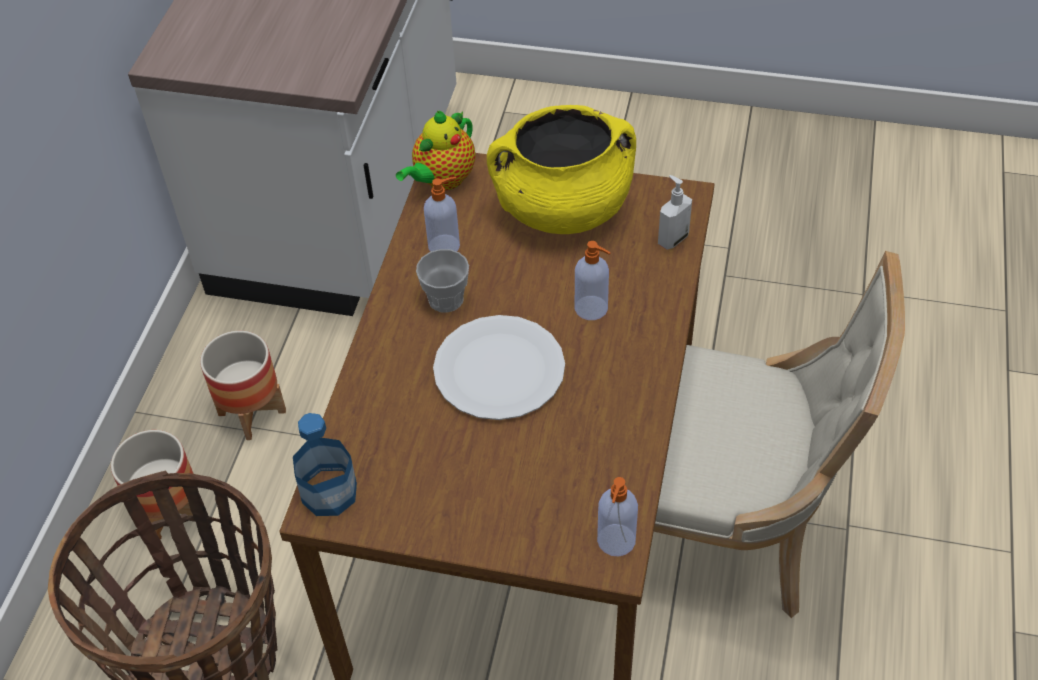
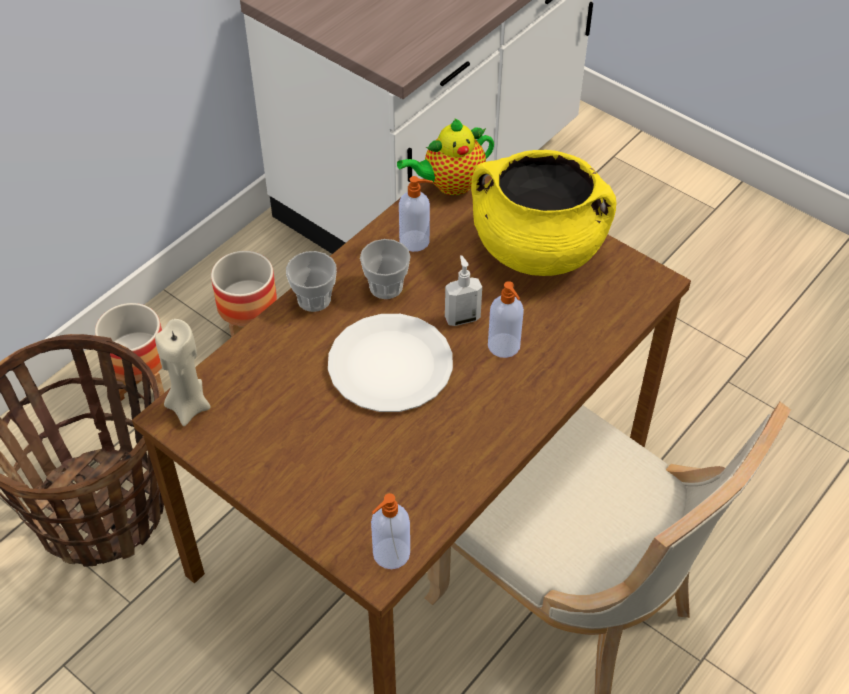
camera: 25 degrees right, 0 degrees up
(329, 493) = (189, 406): bottle -> beige candle
(384, 339) = (314, 299): none -> cup
(672, 239) = (617, 314): soap dispenser -> soap dispenser (462, 318)

